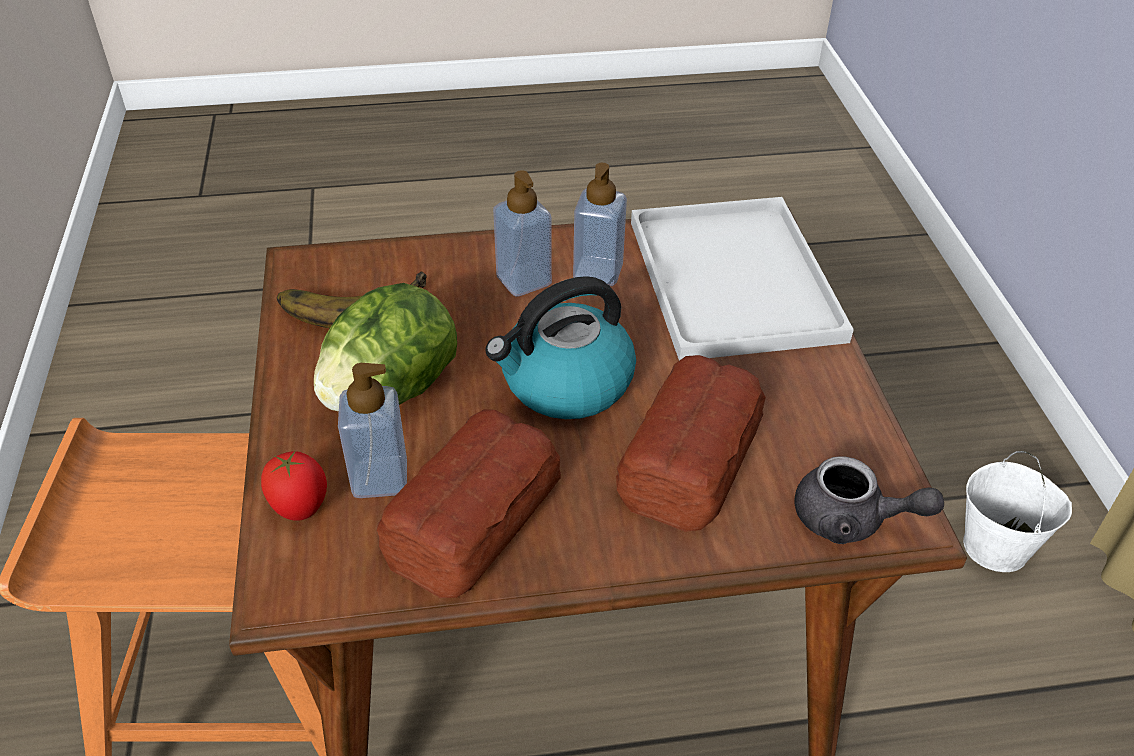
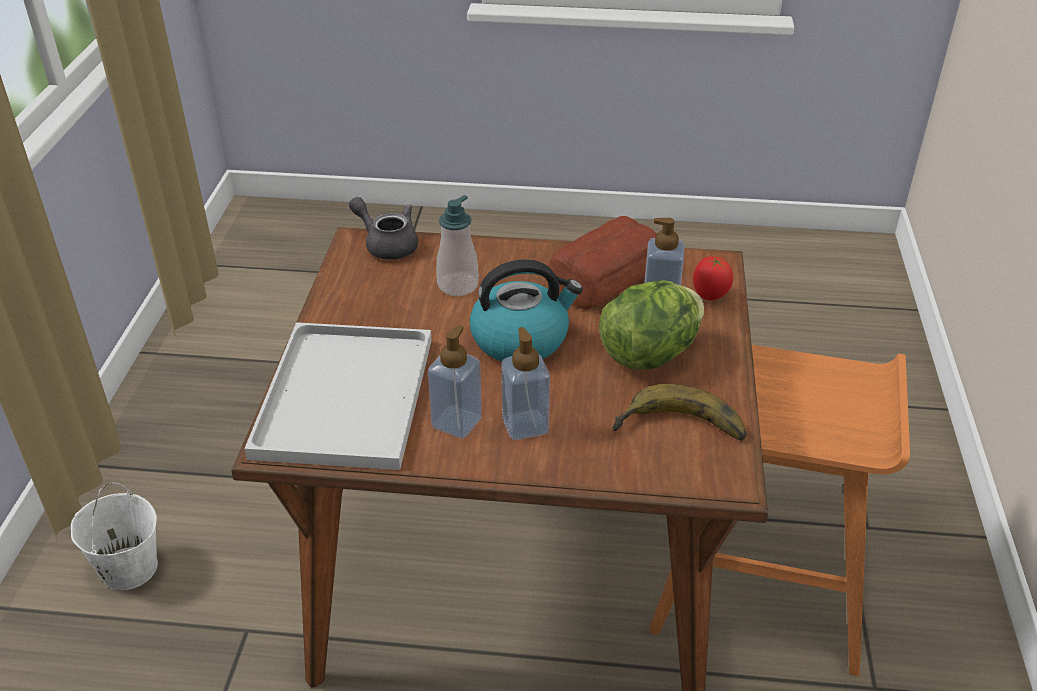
camera: 165 degrees left, 5 degrees down
(692, 456) = (458, 285): bread -> soap dispenser

